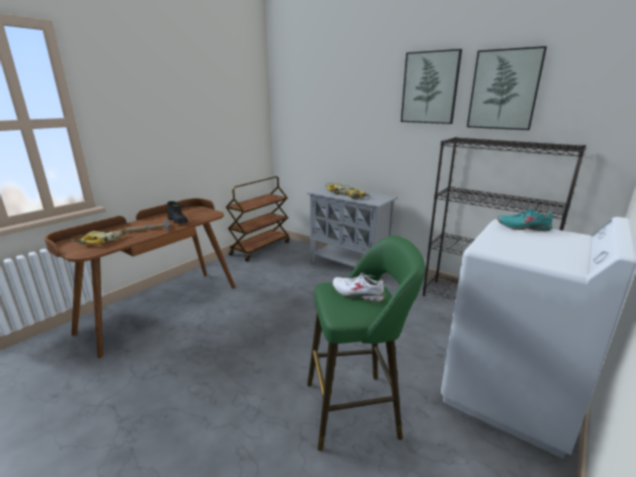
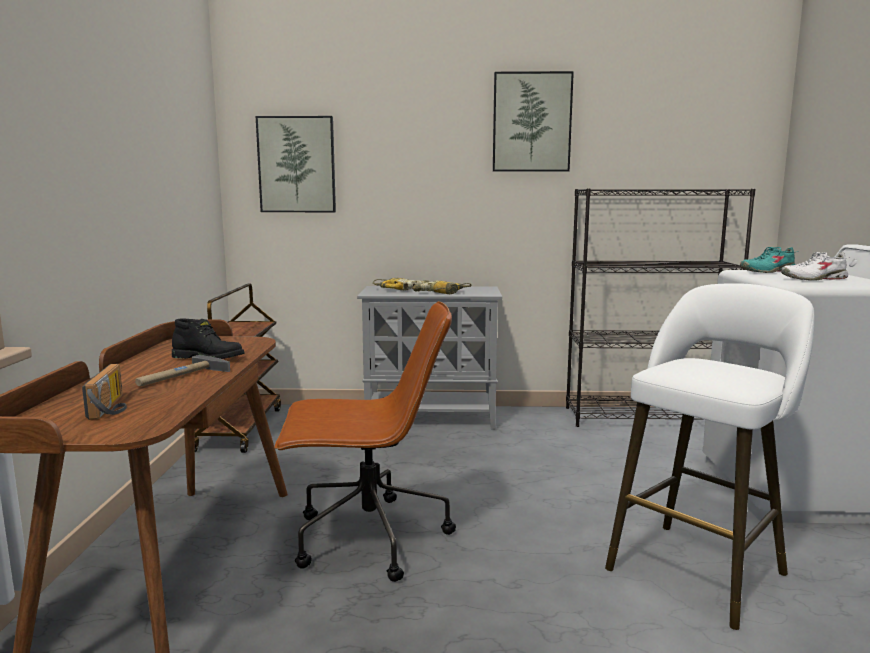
camera: 35 degrees left, 10 degrees down
(101, 240) = (113, 407): power drill -> radio
(235, 321) = (367, 538): none -> brown office chair
(357, 294) = (711, 368): white shoe -> white shoe (813, 279)
(357, 408) = (700, 567): green stool -> white stool
(504, 90) = (630, 126): picture -> picture (297, 165)

